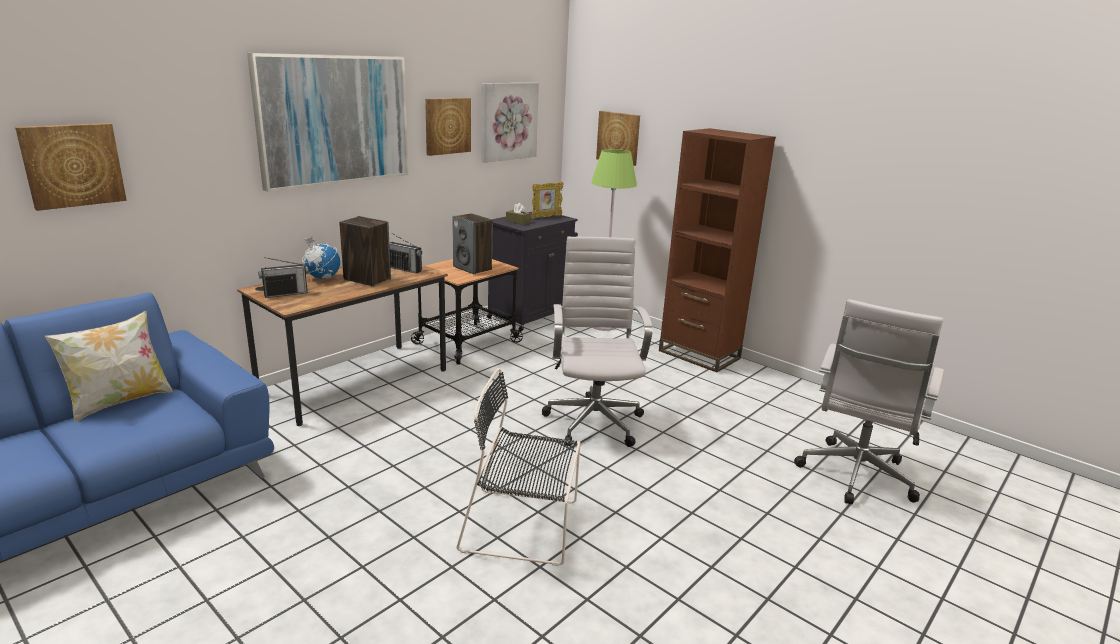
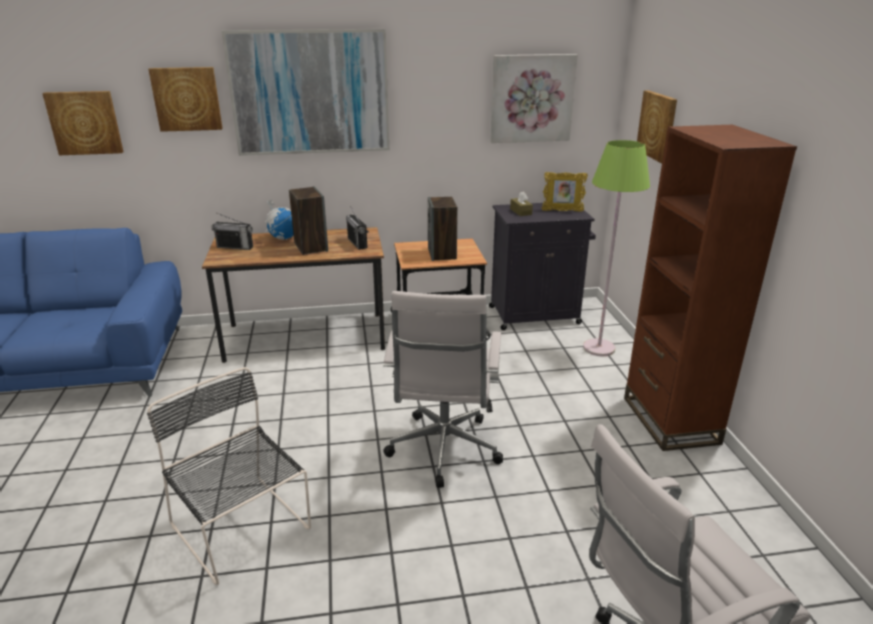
camera: 40 degrees right, 5 degrees up
(120, 401) = (81, 307): pillow -> none
(447, 126) = (445, 101): picture -> picture (187, 99)
(593, 420) = (443, 452): white office chair -> white office chair turned 150 degrees clockwise

